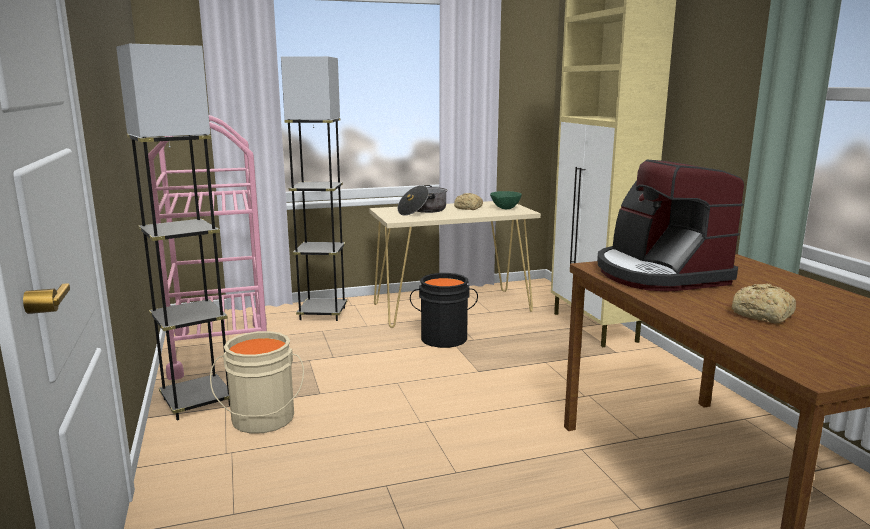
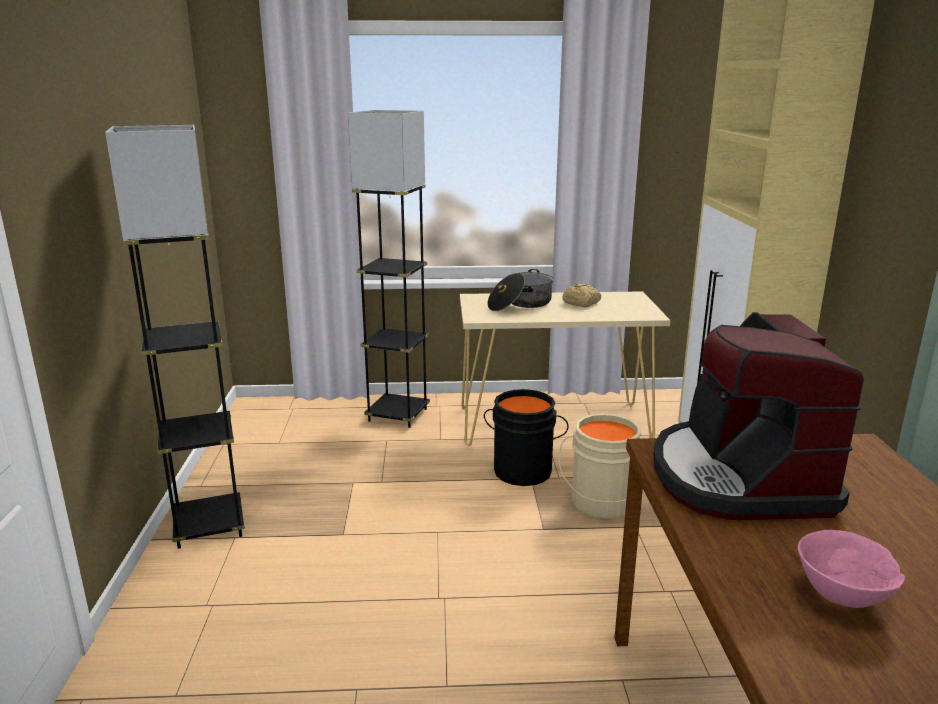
camera: 15 degrees right, 5 degrees up
(221, 349) = (266, 453): pink cart -> none
(262, 420) = (264, 564): beige bucket -> beige bucket (602, 504)
(505, 208) = (628, 308): green bowl -> none
(763, 315) = (842, 597): bread -> pink bowl

